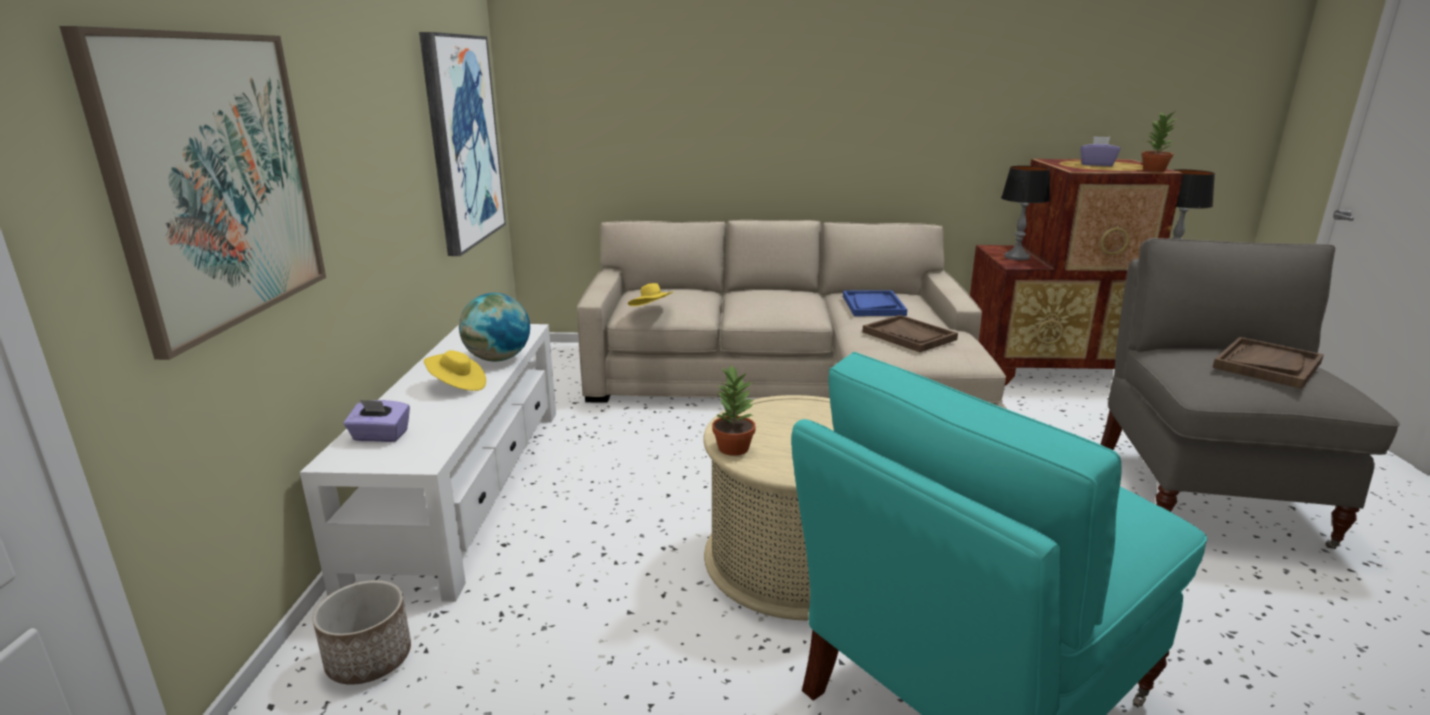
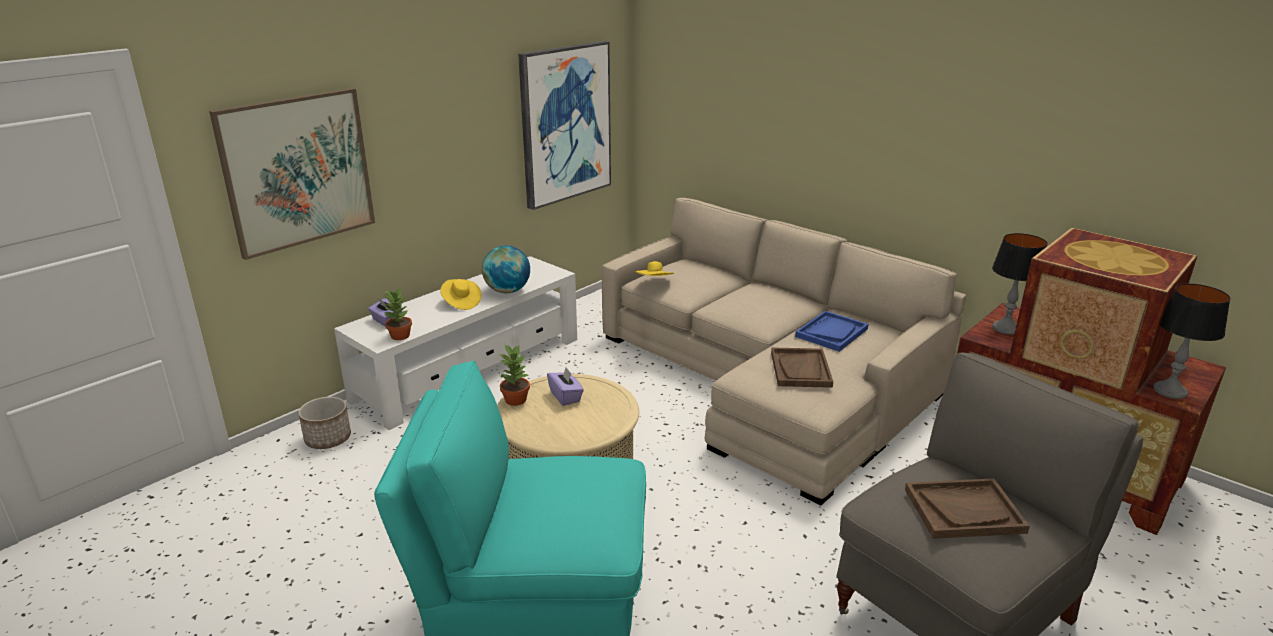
camera: 40 degrees right, 5 degrees up
(1096, 164) = (1108, 254): purple tissue box -> purple tissue box (565, 396)
(1154, 170) = (1143, 279): potted plant -> potted plant (399, 336)

